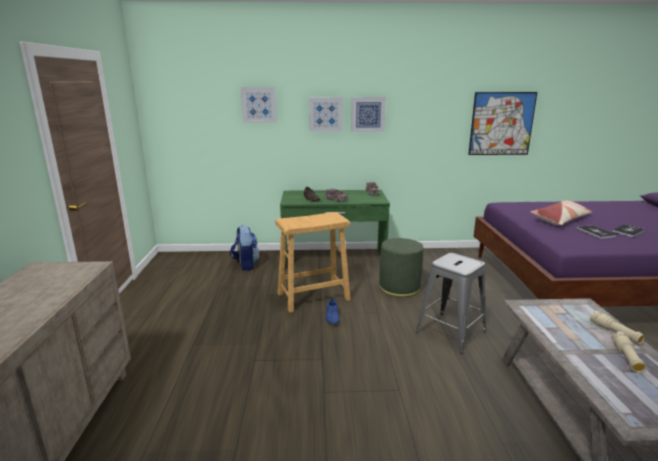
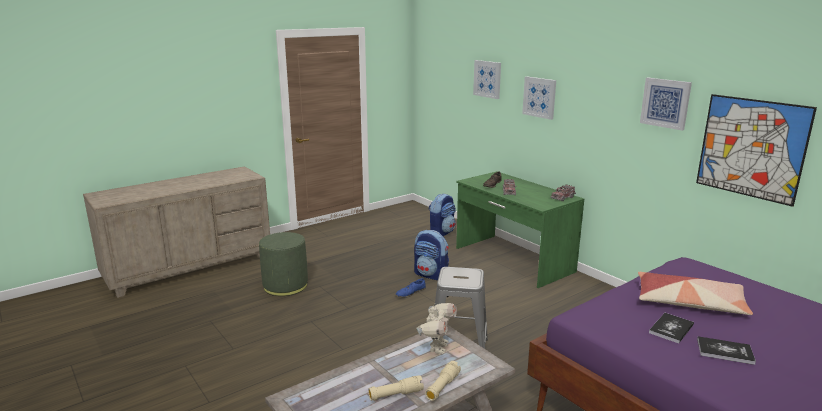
camera: 55 degrees right, 0 degrees up
(314, 296) = (431, 275): beige stool -> backpack
(368, 114) = (579, 104): picture -> picture (665, 103)
(399, 287) = (508, 305): green ottoman -> green ottoman (285, 286)
(547, 315) = (437, 347): none -> toy robot

